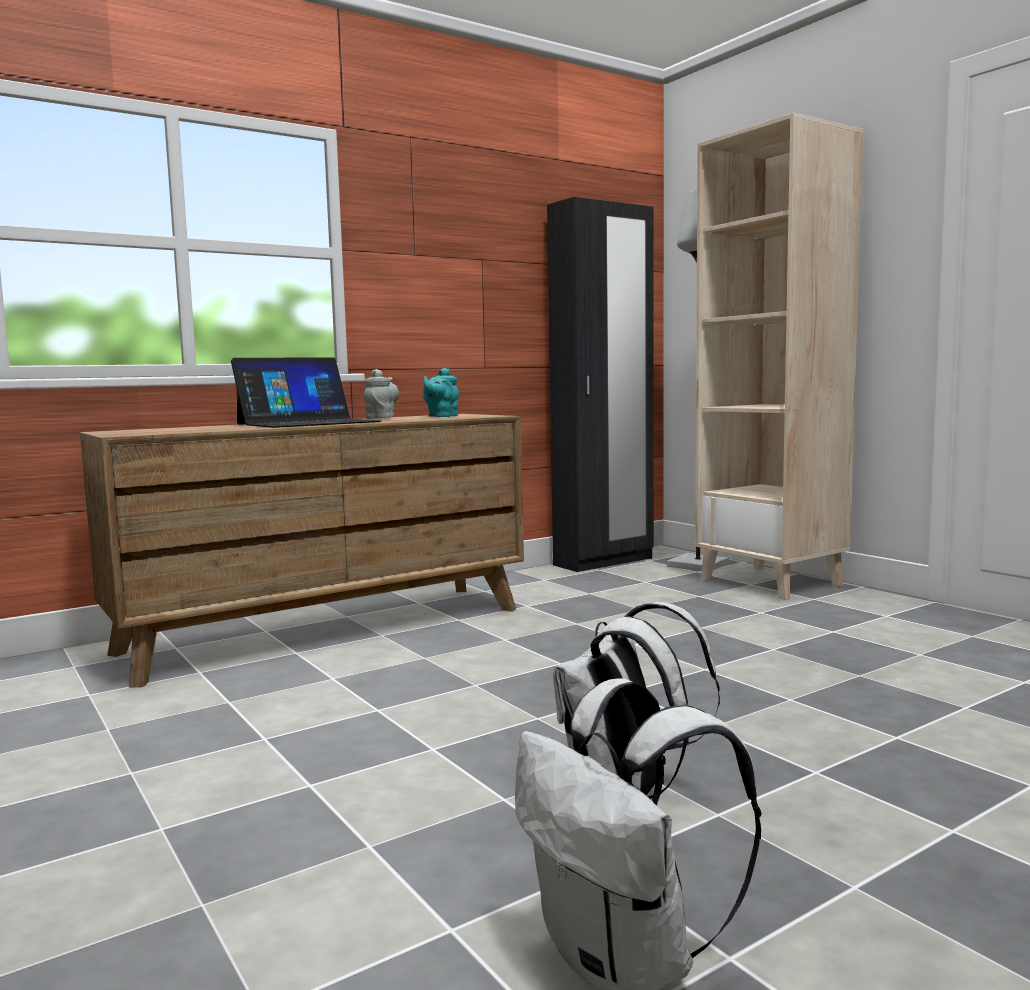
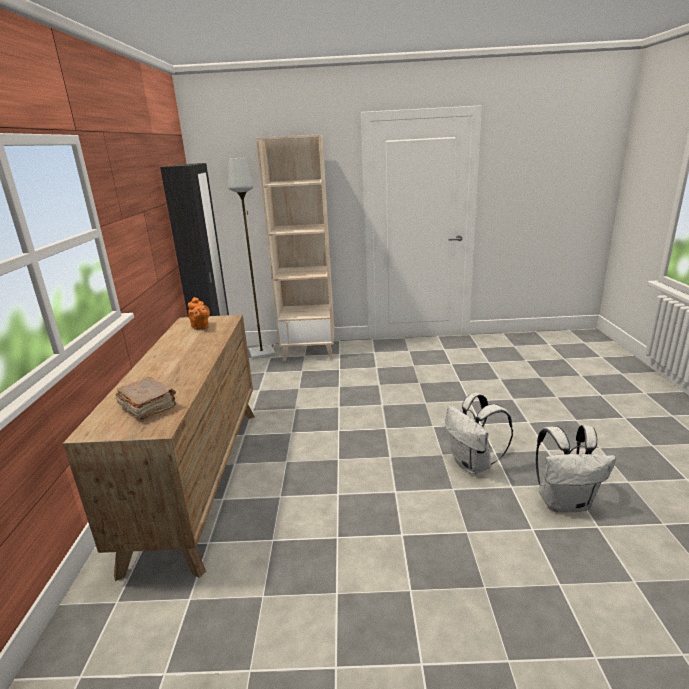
camera: 55 degrees left, 15 degrees up
(178, 430) = (148, 407): none -> brown book
(307, 423) = (173, 364): laptop -> none
(381, 418) = (173, 340): grey teapot -> none
(441, 416) = (200, 327): turquoise teapot -> orange teapot

